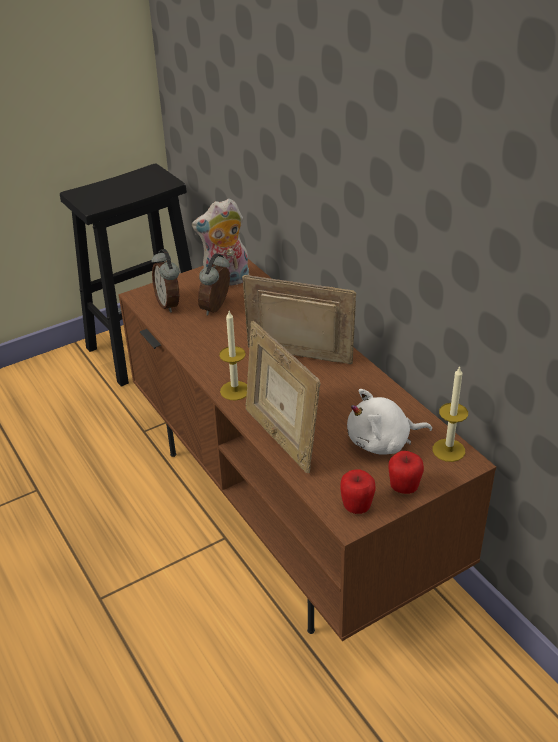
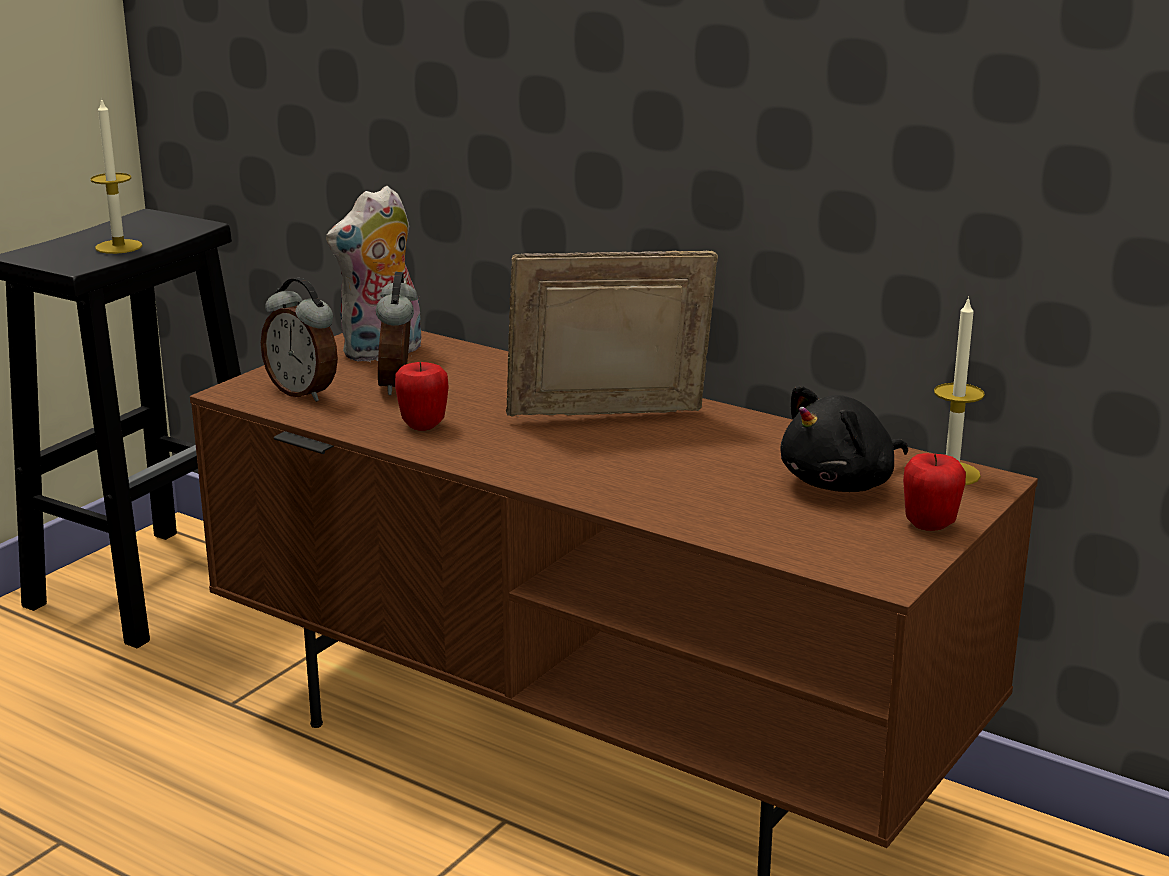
camera: 25 degrees left, 15 degrees down
(235, 390) = (533, 470): candle -> candle (118, 247)
(281, 437) = (671, 509): picture frame -> none
(357, 507) = (880, 560): apple -> apple (423, 425)
(382, 442) = (842, 484): white plush toy -> black plush toy

